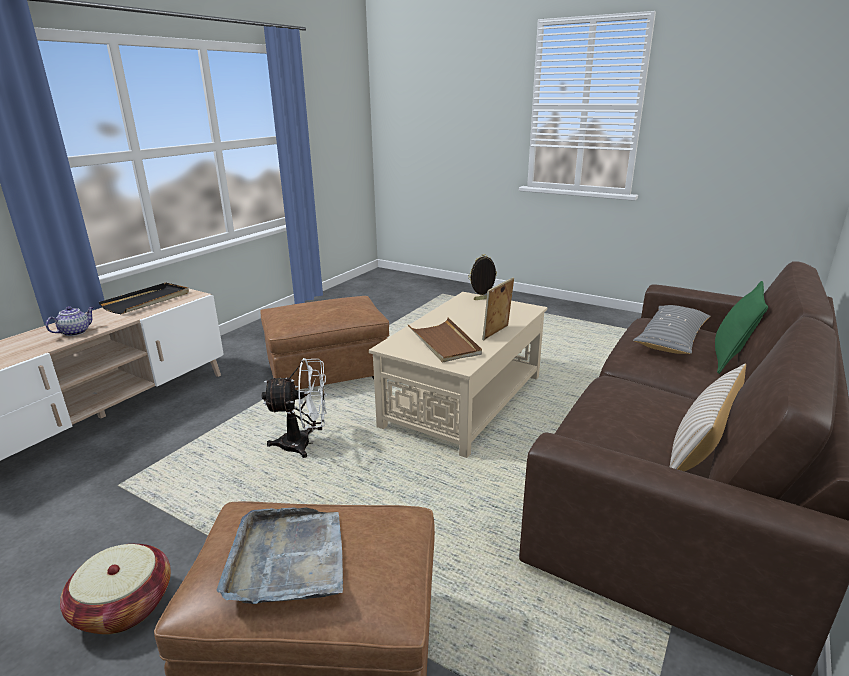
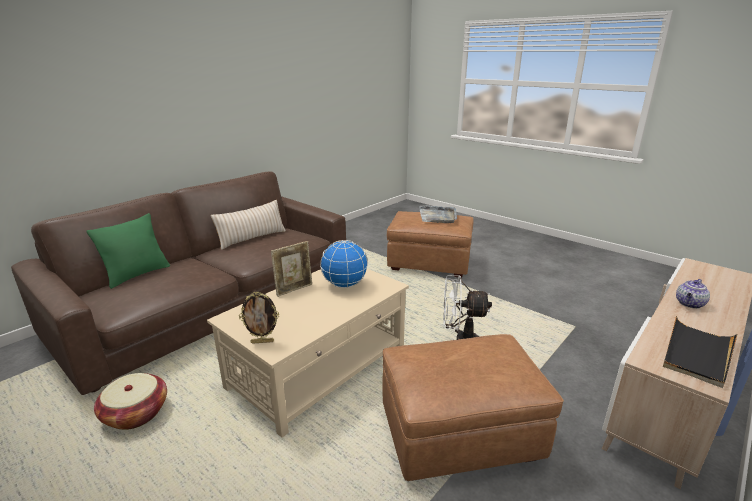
camera: 170 degrees left, 0 degrees up
(124, 606) = (513, 279): basket -> basket (136, 413)
(444, 343) = (345, 284): brown tray -> globe
(671, 339) = (151, 286): grey pillow -> none

